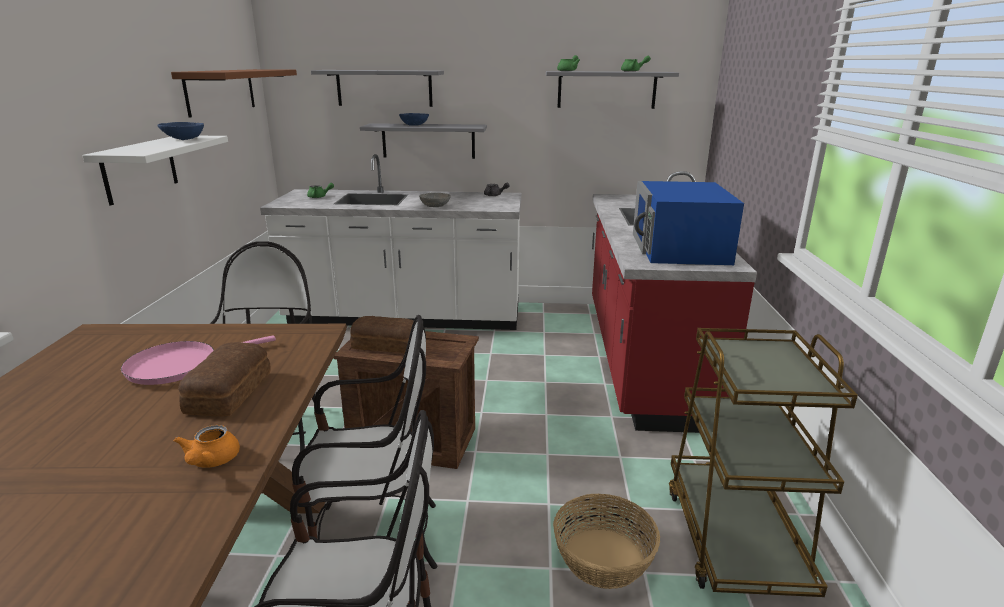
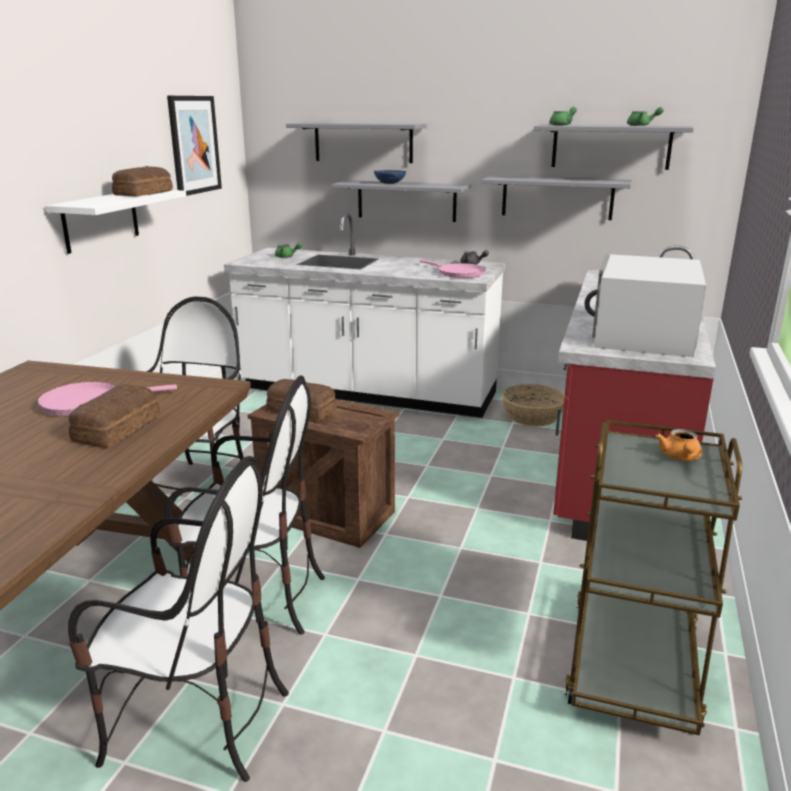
camera: 15 degrees right, 0 degrees up
(183, 139) = (142, 193): blue bowl -> bread
(211, 461) = (75, 481): orange teapot -> orange teapot (680, 457)
(221, 91) = (194, 145): brown shelf -> picture
(435, 207) = (398, 273): grey bowl -> none
(488, 204) = (458, 273): none -> pink frying pan
(563, 134) = (557, 197): none -> grey shelf
(604, 558) = (476, 656): basket -> basket (532, 417)
(680, 249) = (642, 335): blue microwave -> white microwave

